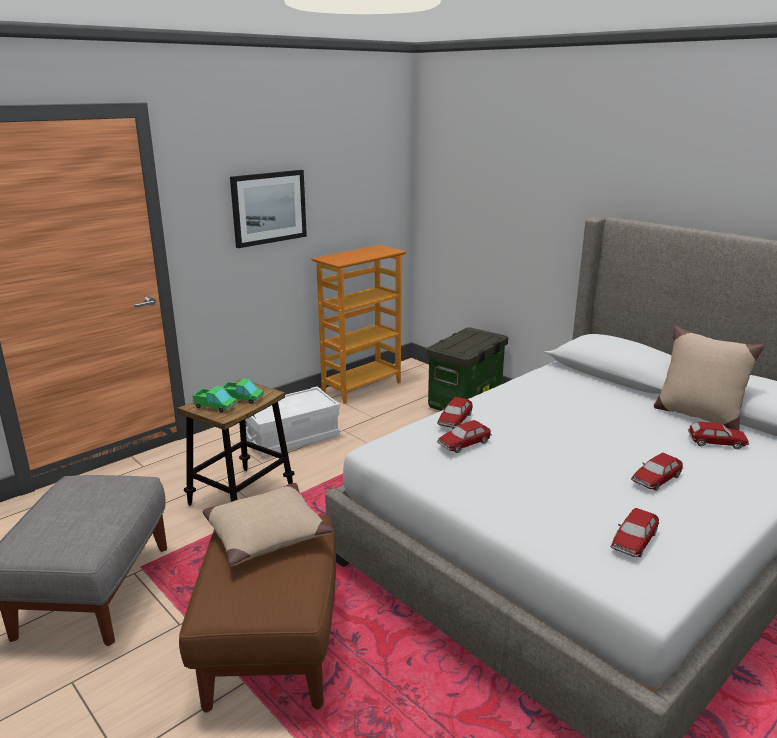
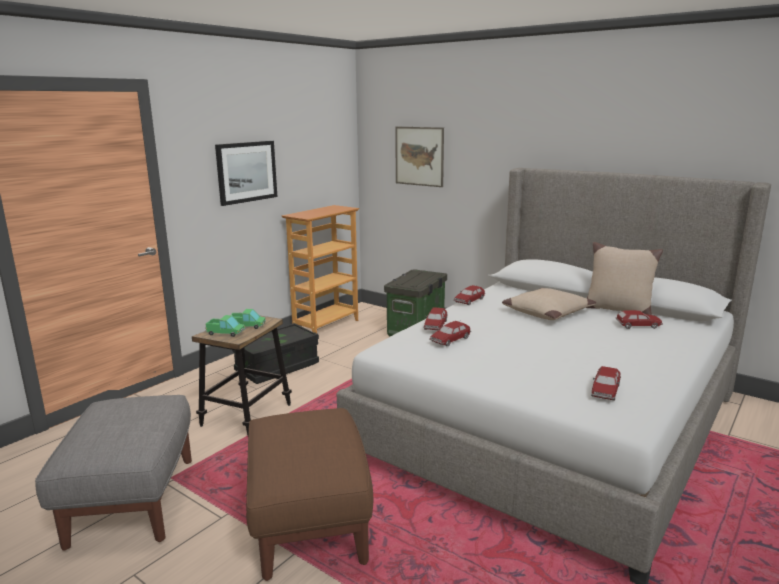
camera: 10 degrees left, 5 degrees down
(267, 534) = (300, 424): beige pillow -> beige pillow (547, 312)
(291, 437) = (277, 367): white storage box -> black storage box
(483, 190) = (419, 156): none -> picture
(656, 479) = (604, 351): toy car -> toy car (469, 300)

